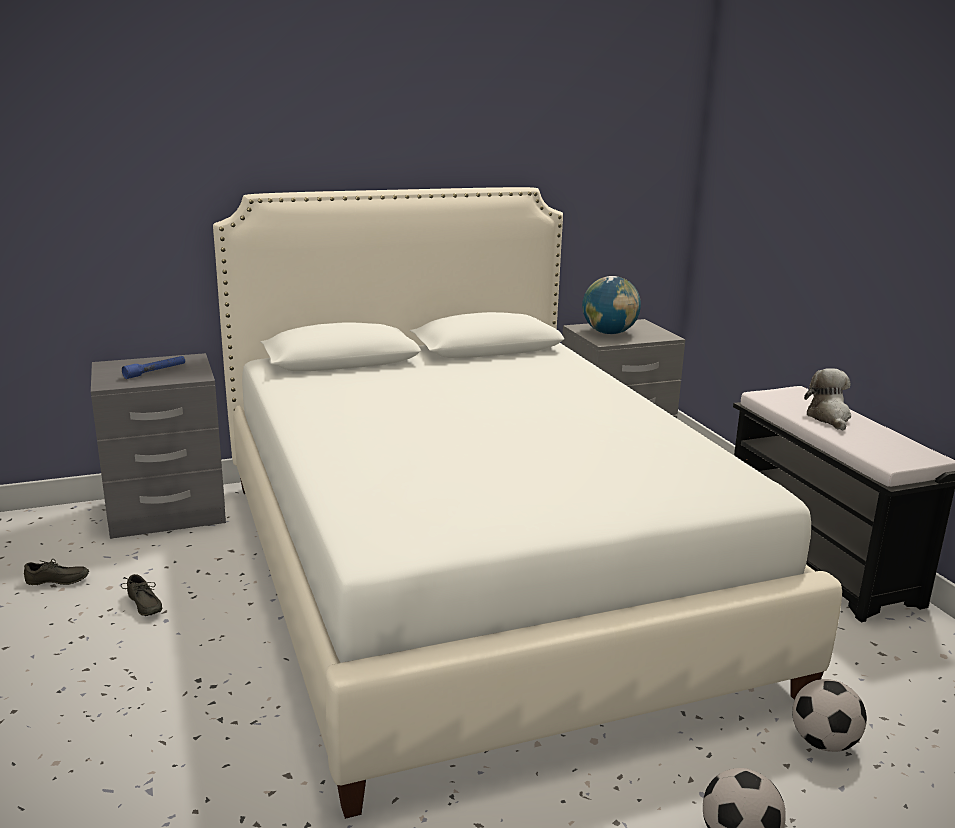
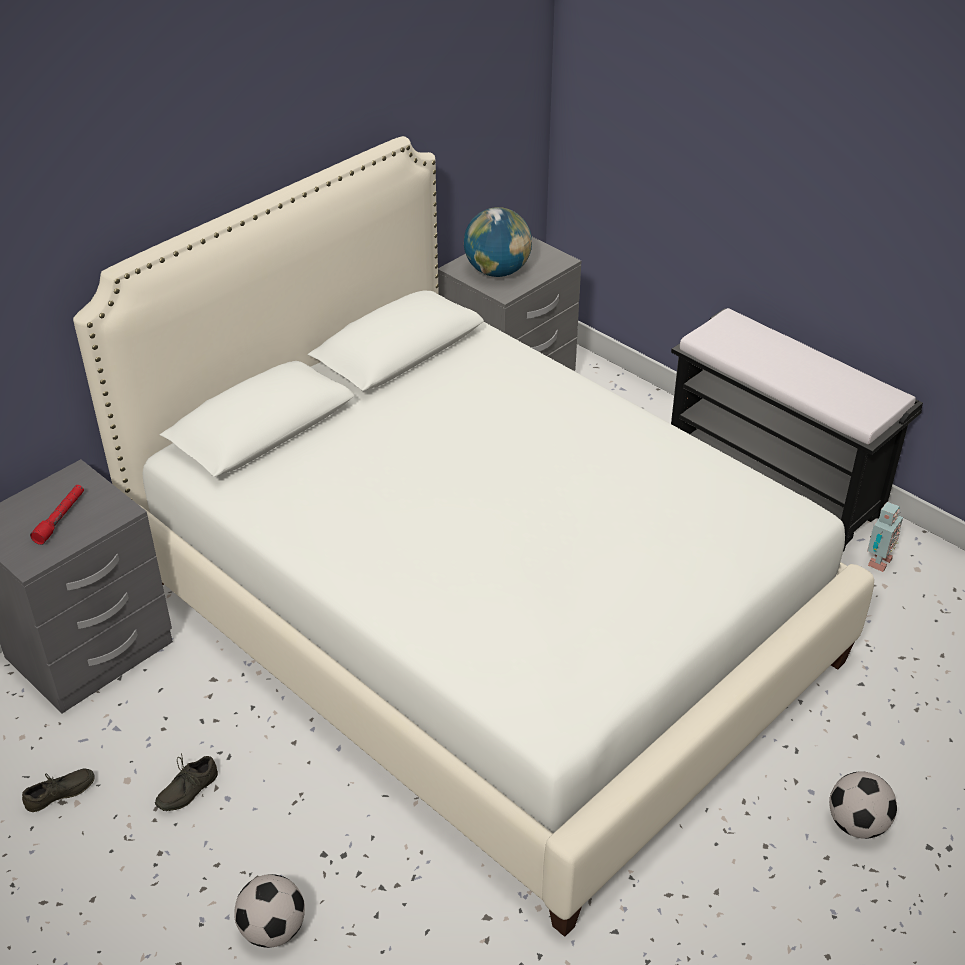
camera: 25 degrees left, 20 degrees up
(142, 606) = (186, 789): grey shoe -> grey shoe turned 105 degrees clockwise
(155, 372) = (60, 518): blue flashlight -> red flashlight
(823, 743) = (871, 702): football -> football (273, 929)
(829, 418) = (780, 360): plush toy -> none
(898, 638) = (877, 562): none -> toy robot

